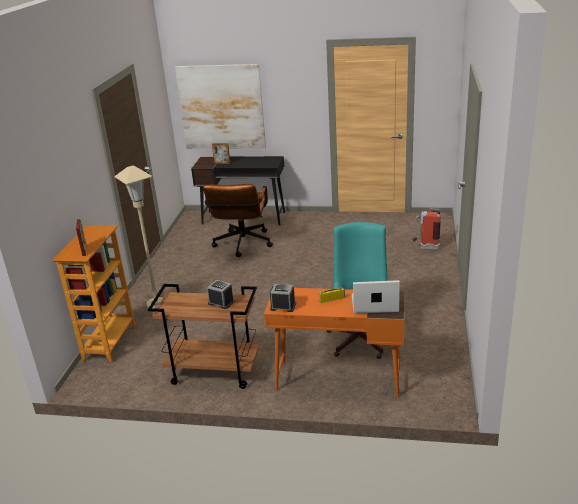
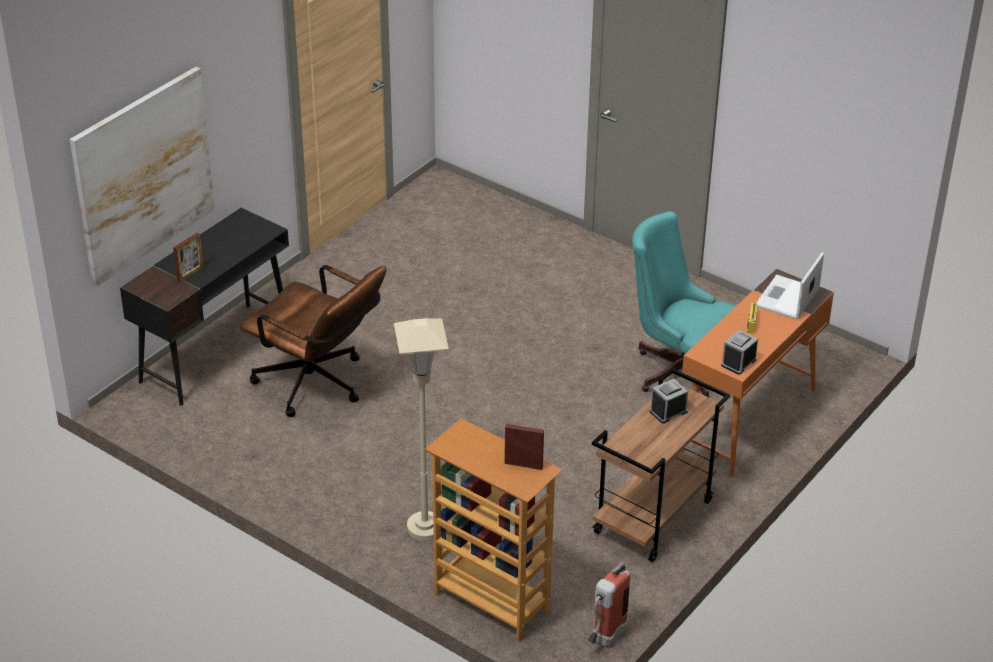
camera: 65 degrees left, 10 degrees up
(425, 248) = (513, 230): fire extinguisher -> fire extinguisher (605, 639)

